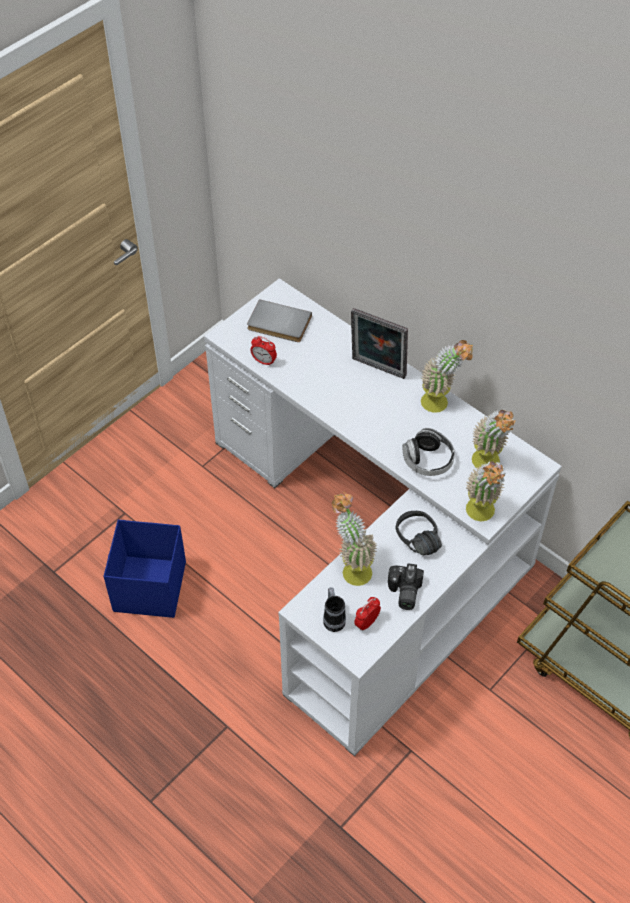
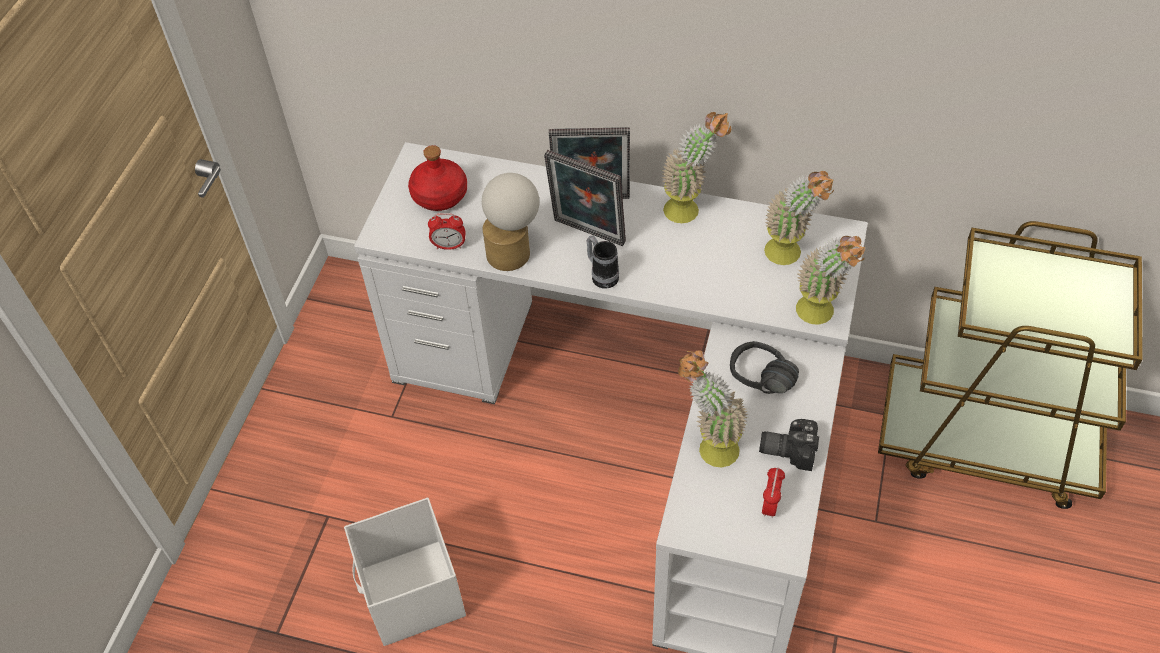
camera: 25 degrees left, 0 degrees up
(149, 588) = (412, 594): blue storage box -> white storage box
(278, 324) = (439, 195): grey book -> red bottle
(303, 382) = (514, 251): none -> table lamp
(333, 618) = (727, 518): mug -> mug (602, 275)
(359, 392) = (587, 234): none -> picture frame
(403, 592) = (787, 448): camera -> camera turned 120 degrees clockwise
(428, 461) = (719, 280): headphones -> none

